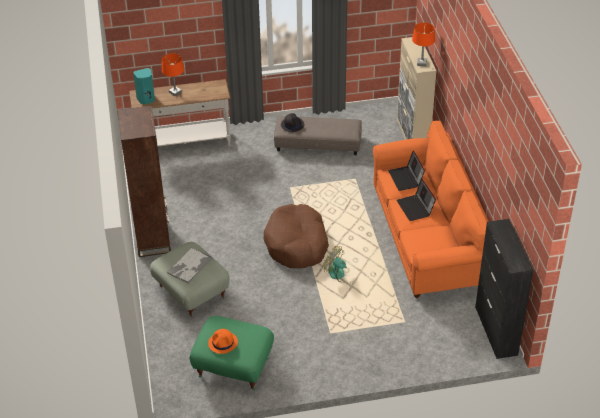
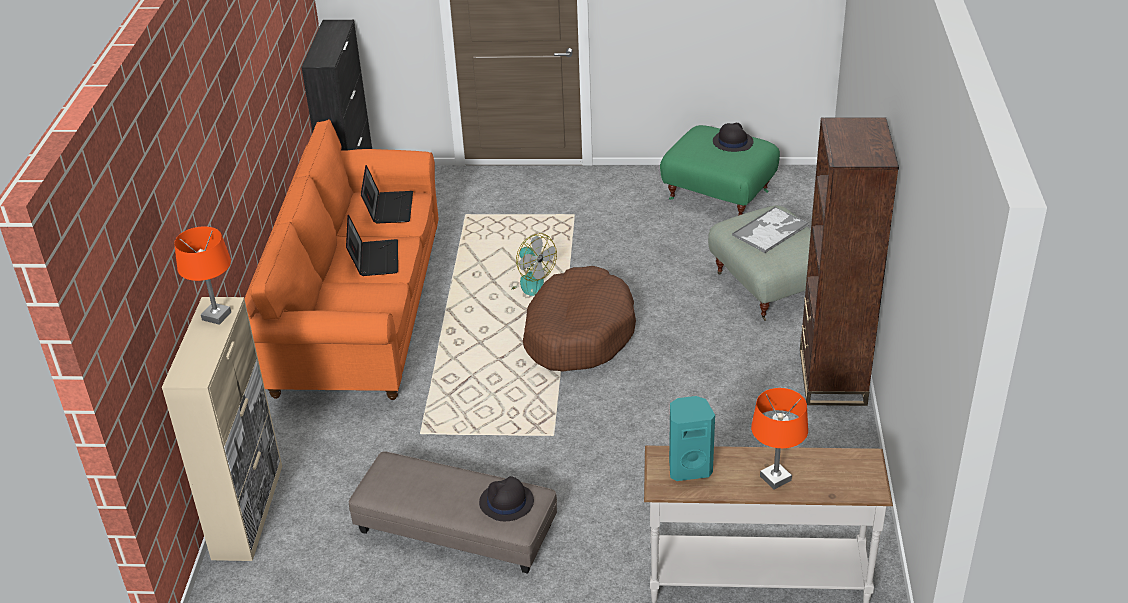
camera: 165 degrees left, 5 degrees down
(146, 100) = (847, 467): turquoise speaker -> turquoise speaker (689, 468)
(223, 343) = (732, 142): orange hat -> black hat
(406, 179) = (358, 301): laptop -> laptop (388, 208)

